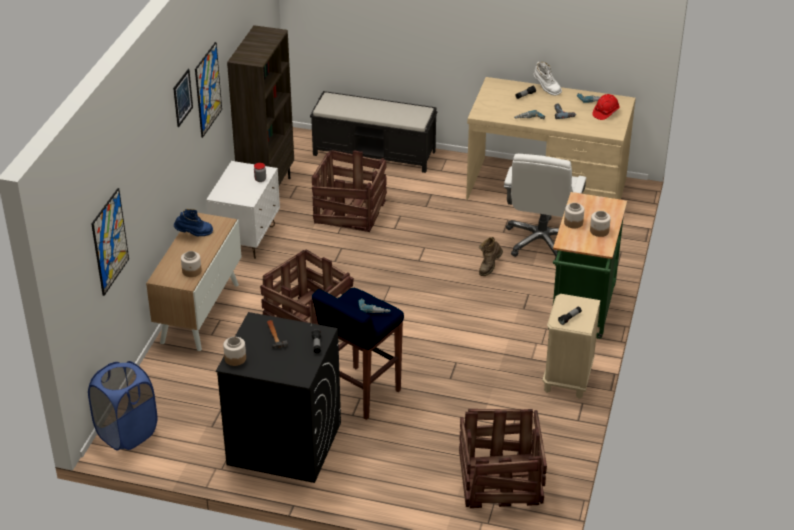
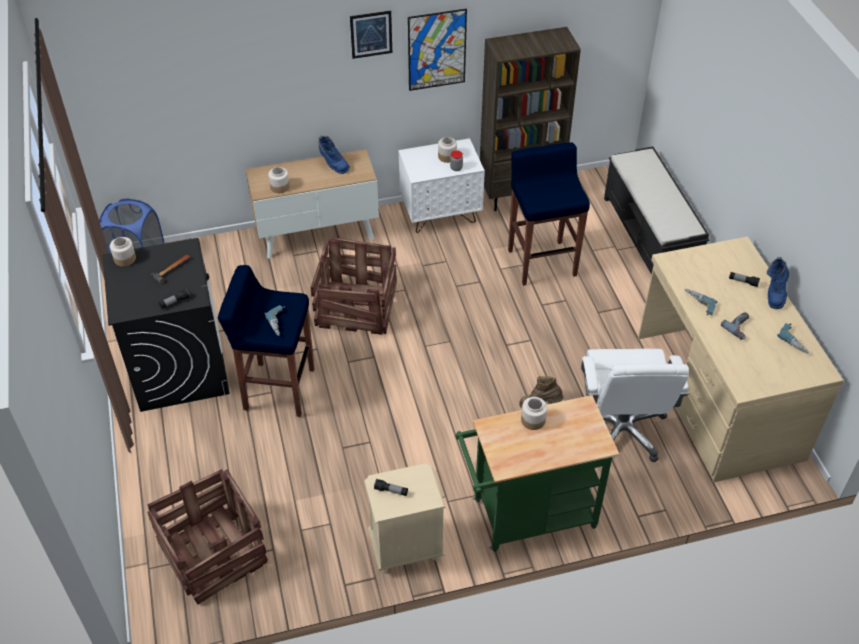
camera: 60 degrees right, 10 degrees up
(110, 241) = (176, 102): picture -> none
(350, 211) = (541, 262): crate -> blue stool
(541, 241) = (621, 430): white office chair -> white office chair turned 75 degrees counterclockwise
(546, 89) = (774, 294): white boot -> blue boot
(599, 231) = (535, 450): jar -> jar (447, 157)
(605, 113) = (779, 364): red hard hat -> none

